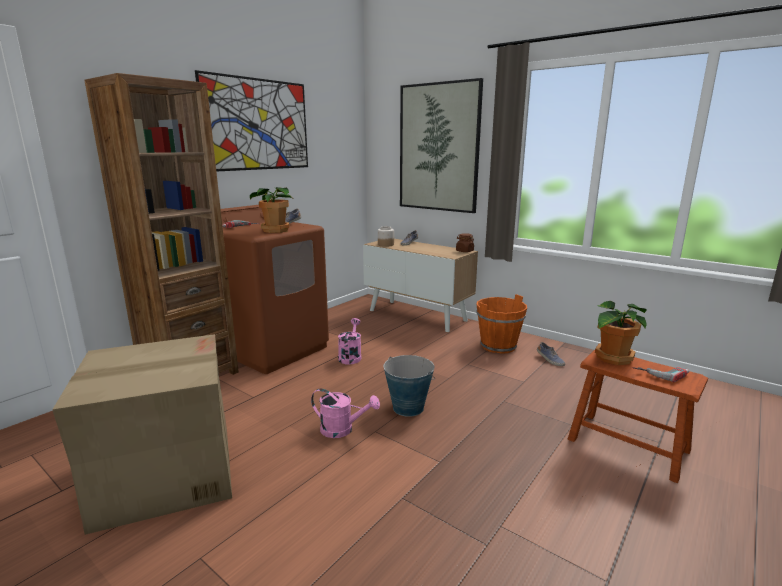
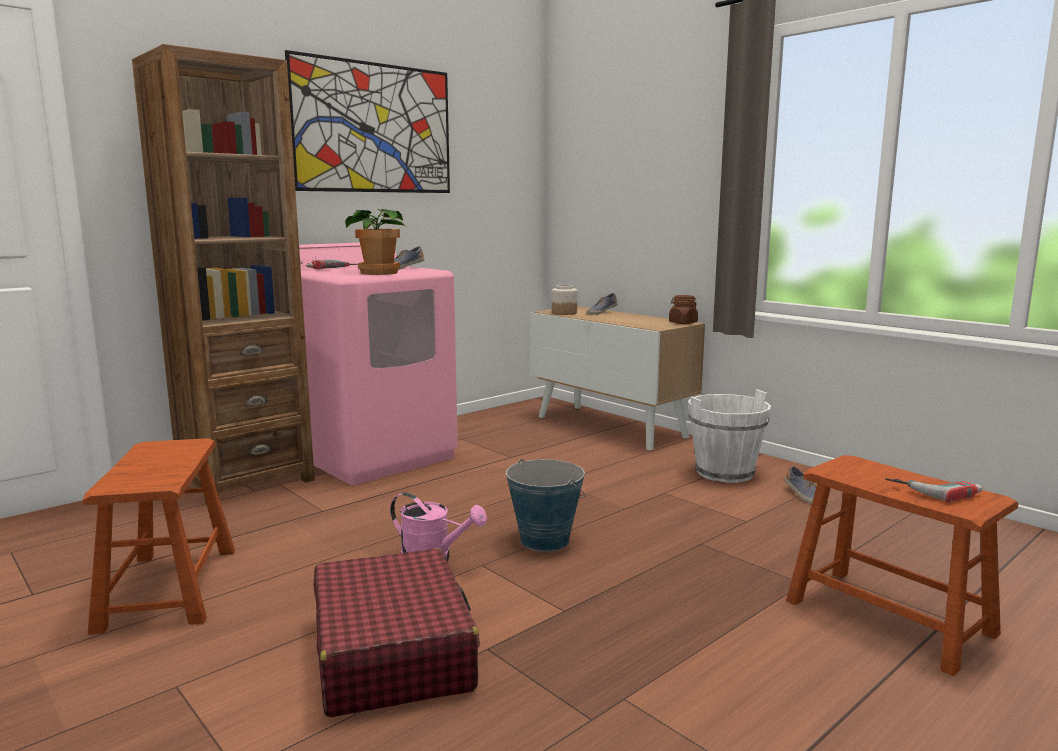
camera: 10 degrees right, 5 degrees down
(165, 473) = (169, 588): cardboard box -> brown stool
(273, 349) = (375, 455): brown washing machine -> pink washing machine
(341, 508) = (392, 652): none -> red suitcase
(350, 356) = (484, 472): pink watering can -> none
(438, 148) = (648, 164): picture -> none
(498, 346) = (725, 473): orange bucket -> white bucket
(612, 358) = (861, 468): potted plant -> none

